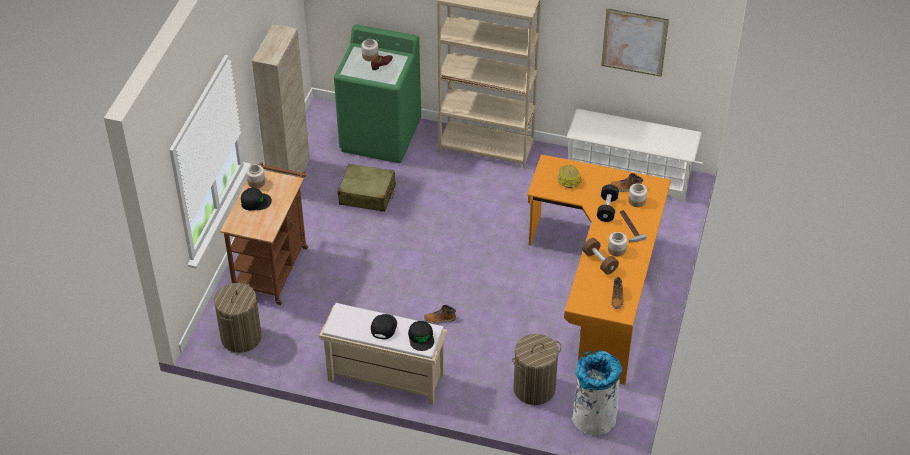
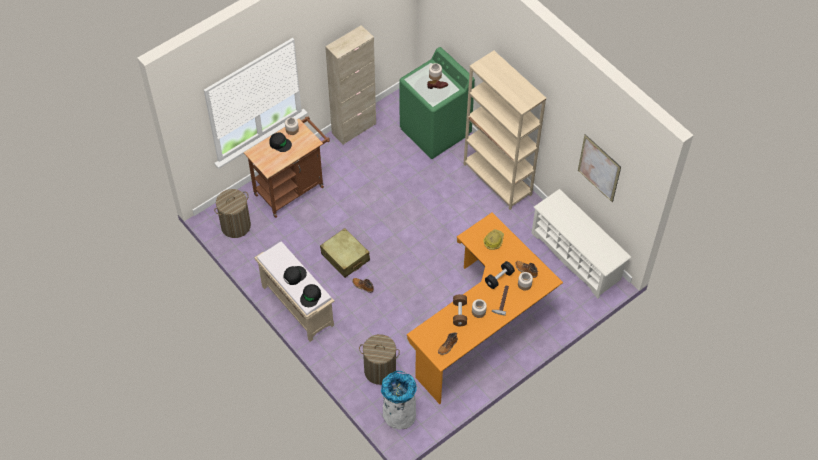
camera: 35 degrees right, 10 degrees up
(367, 195) = (391, 170): beige suitcase -> beige suitcase (345, 257)

